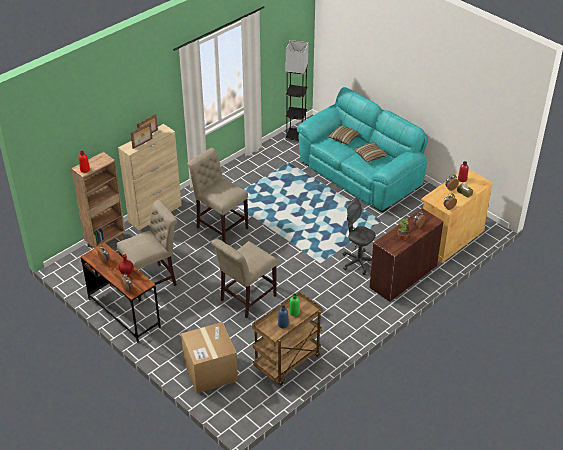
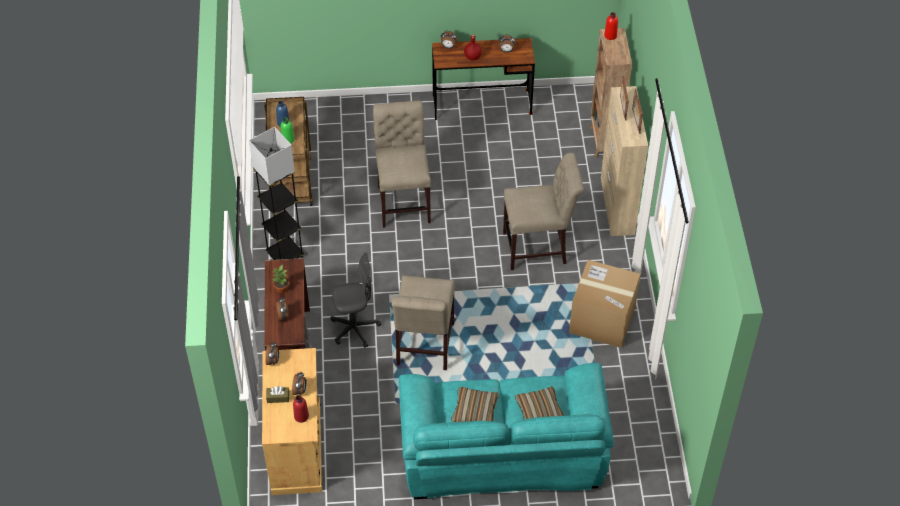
camera: 130 degrees right, 10 degrees up
(152, 281) = (505, 147): beige chair -> beige chair (424, 347)
(210, 371) = (342, 123): cardboard box -> cardboard box (602, 319)
(296, 137) = (648, 438): grey floor lamp -> grey floor lamp (285, 255)

